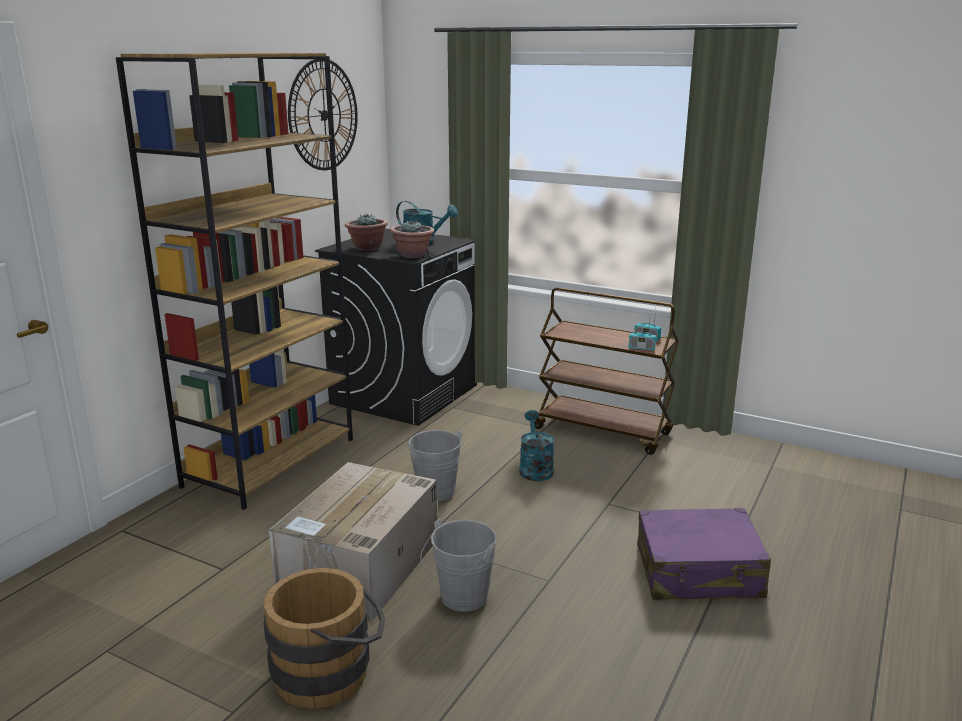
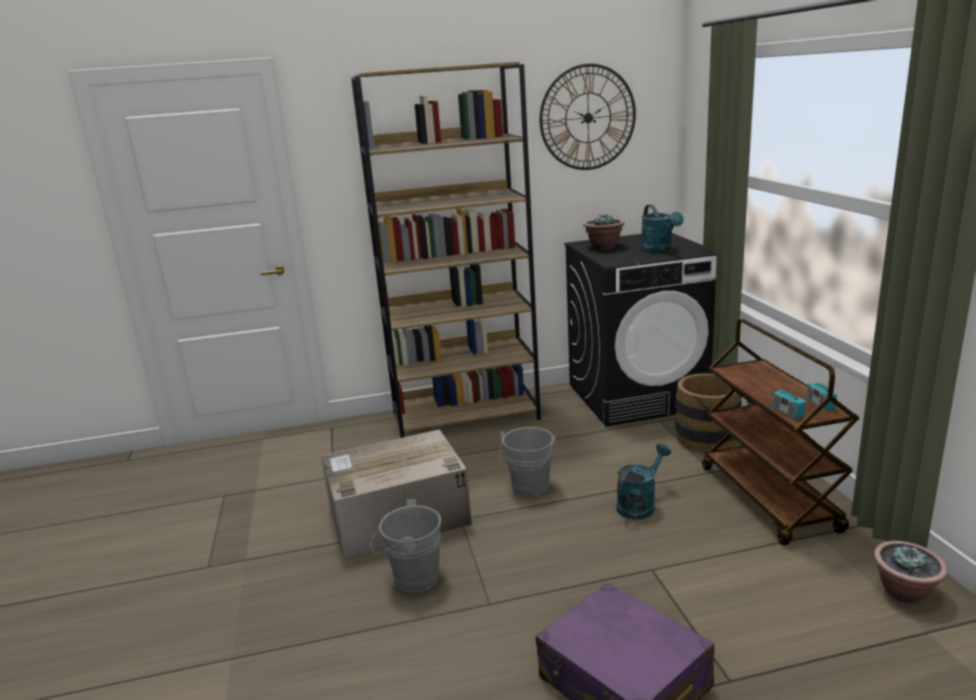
camera: 50 degrees right, 0 degrees up
(331, 672) = (275, 576): brown bucket -> brown bucket (713, 440)
(413, 255) = (622, 259): potted plant -> potted plant (904, 592)

